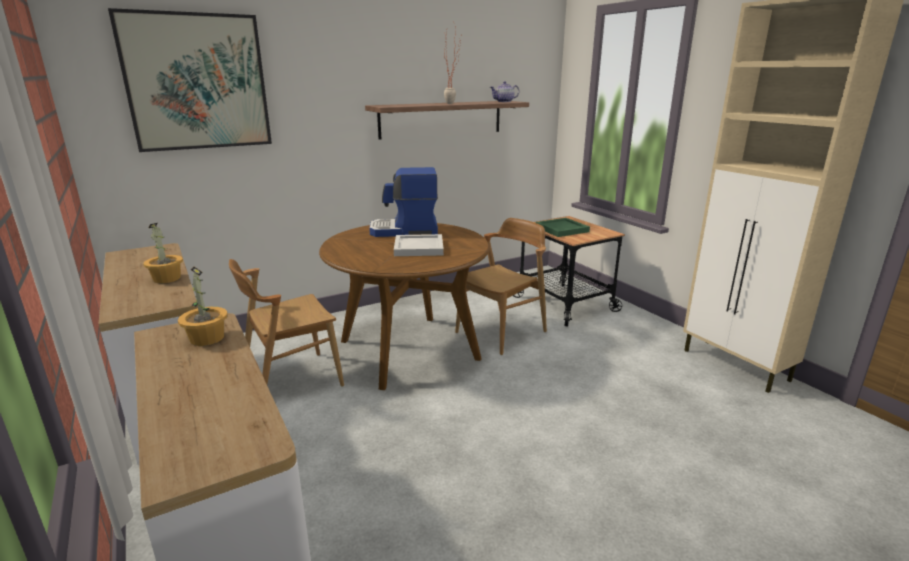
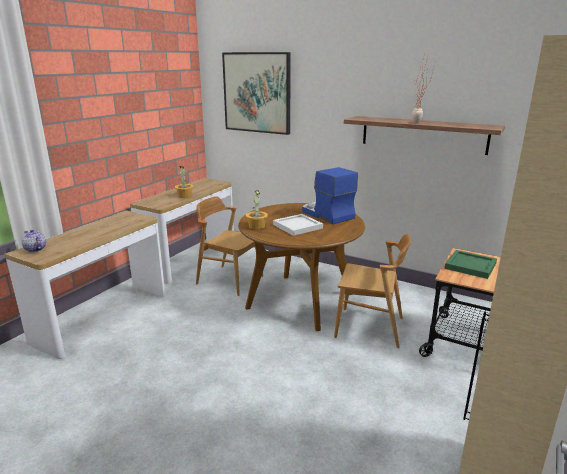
camera: 60 degrees right, 0 degrees up
(206, 338) = (127, 222): potted plant -> potted plant (256, 226)
(504, 101) = (481, 126): teapot -> teapot (35, 249)

